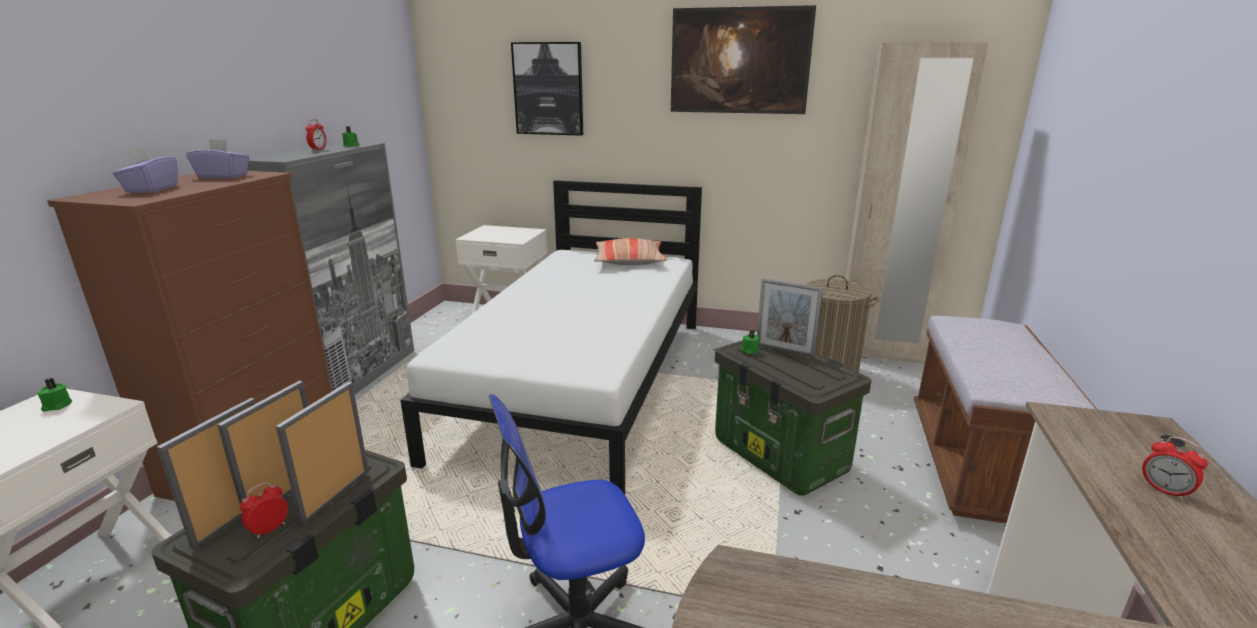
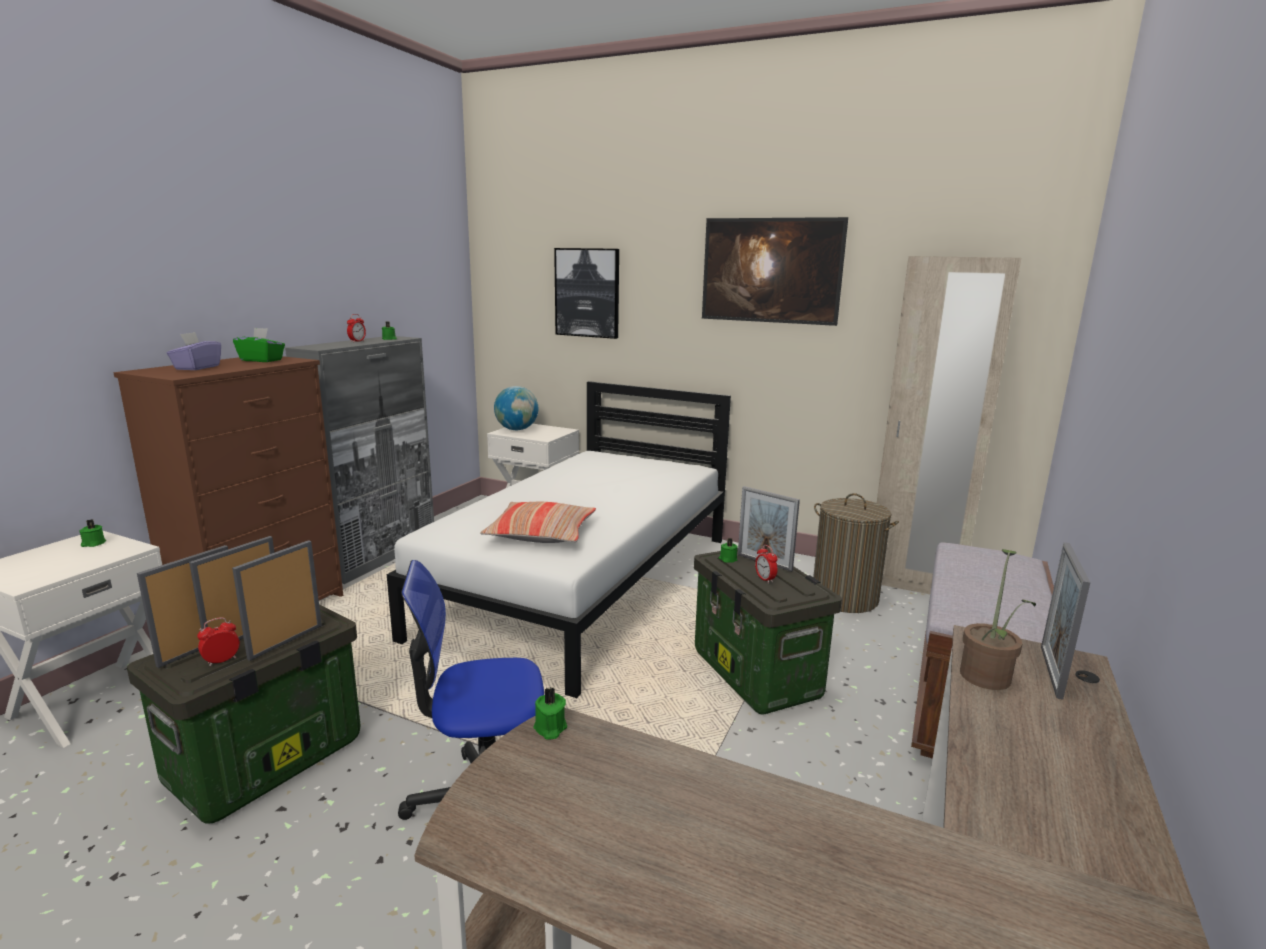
camera: 10 degrees right, 5 degrees down
(223, 176) = (262, 360): purple tissue box -> green tissue box
(484, 233) = (517, 429): none -> globe
(629, 261) = (651, 465): pillow -> pillow (541, 534)
(729, 575) = (549, 728): none -> green candle
(1091, 449) = (987, 673): none -> potted plant
(1140, 439) = (1051, 671): none -> picture frame
(1164, 491) = (1037, 718): alarm clock -> alarm clock (765, 579)

